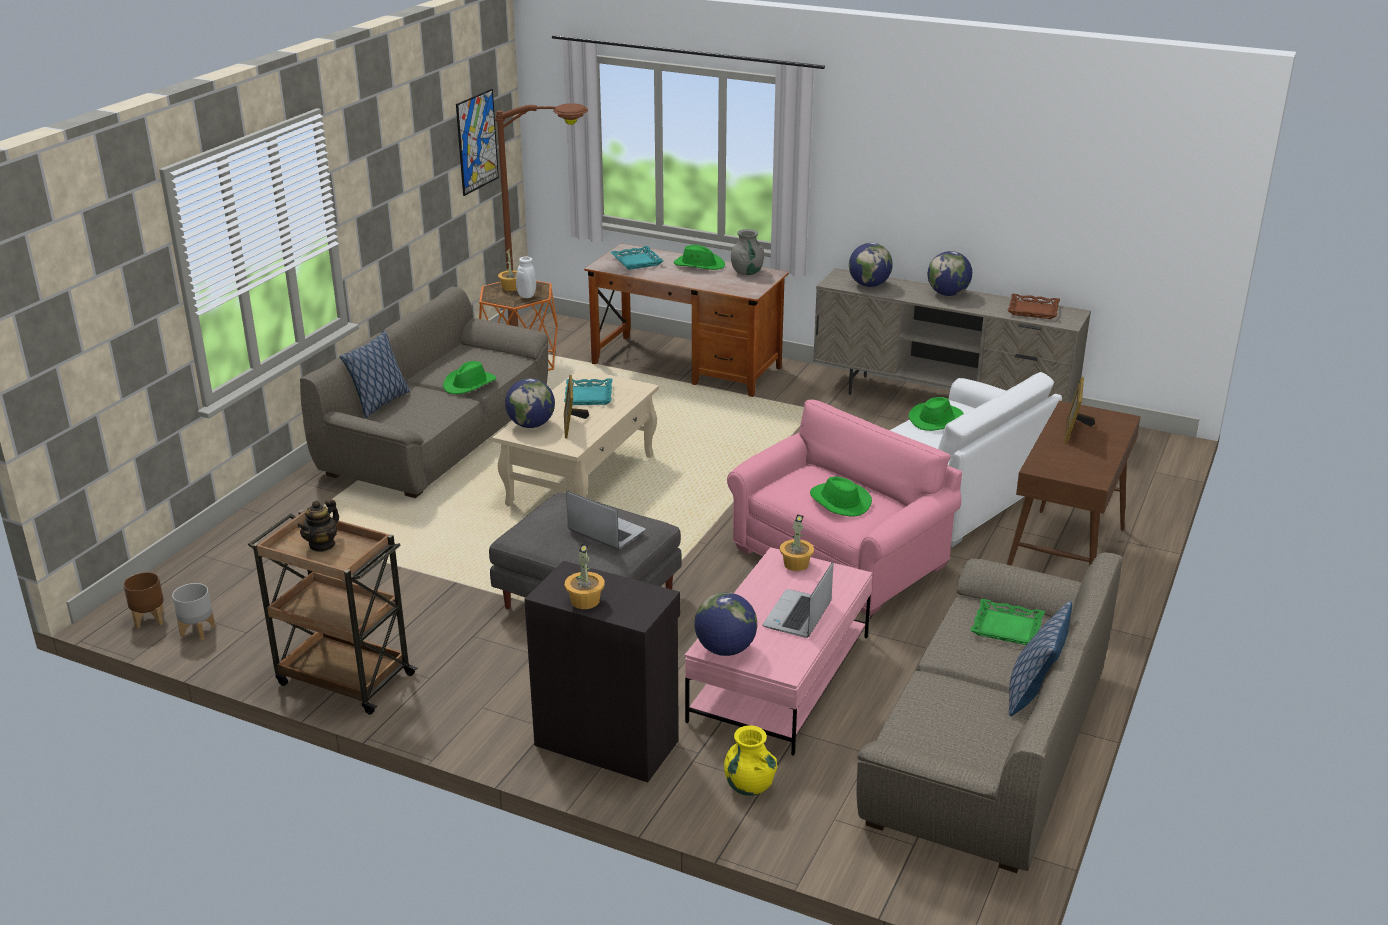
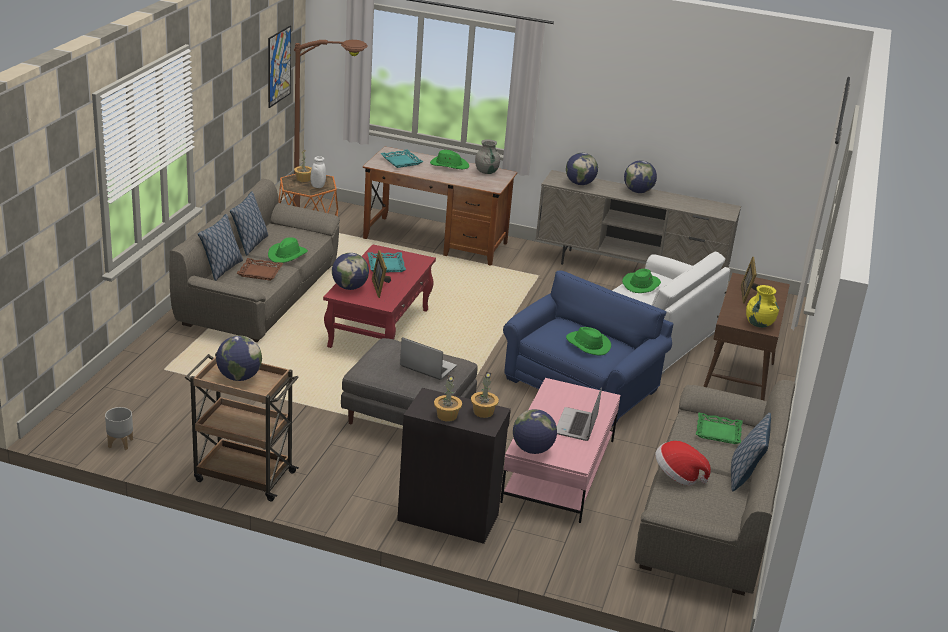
camera: 10 degrees left, 0 degrees up
(149, 619) = (79, 435): brown planter -> none
(322, 545) = (239, 377): teapot -> globe
(426, 371) = (250, 244): none -> pillow
(582, 479) = (379, 327): beige coffee table -> red coffee table
(749, 786) = (554, 544): yellow vase -> yellow vase (759, 324)
(796, 564) = (566, 389): potted plant -> potted plant (483, 412)
(839, 558) = (581, 385): pink armchair -> blue armchair
(932, 692) = (677, 476): none -> hat
(1033, 310) = (701, 205): brown tray -> brown tray (260, 272)

